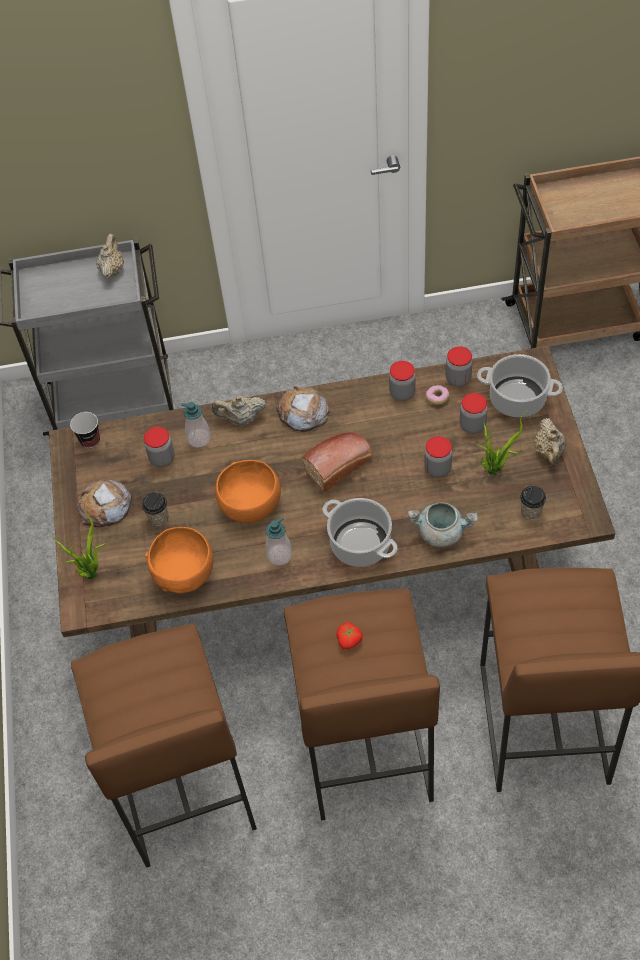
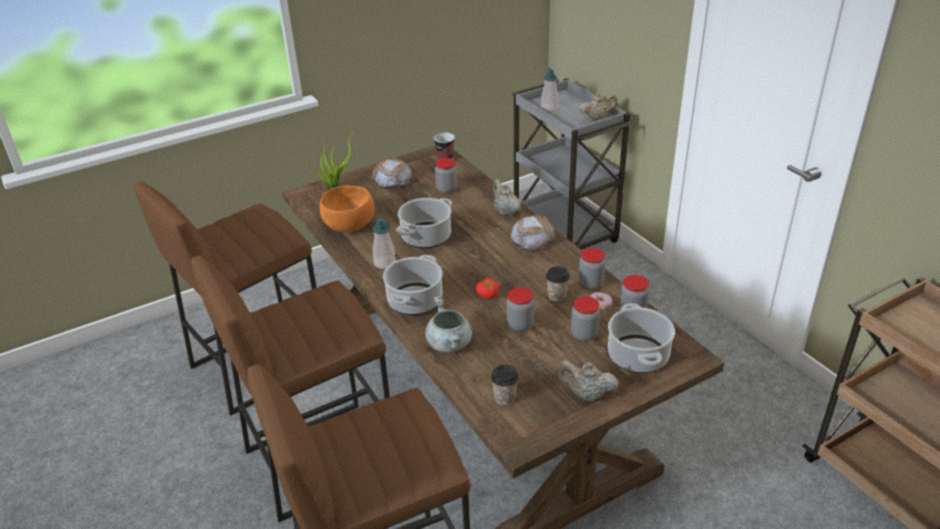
camera: 65 degrees right, 20 degrees down
(158, 518) = (393, 202): cup -> cup (556, 296)
(199, 438) = (474, 199): soap dispenser -> soap dispenser (549, 107)
(251, 505) = (426, 237): orange bowl -> cooking pot
(340, 465) = (490, 270): bread -> none
(349, 639) = (310, 312): tomato -> tomato (488, 295)
(494, 467) = (543, 360): potted plant -> none
(549, 452) = (586, 394): beige teapot -> beige teapot turned 45 degrees clockwise

